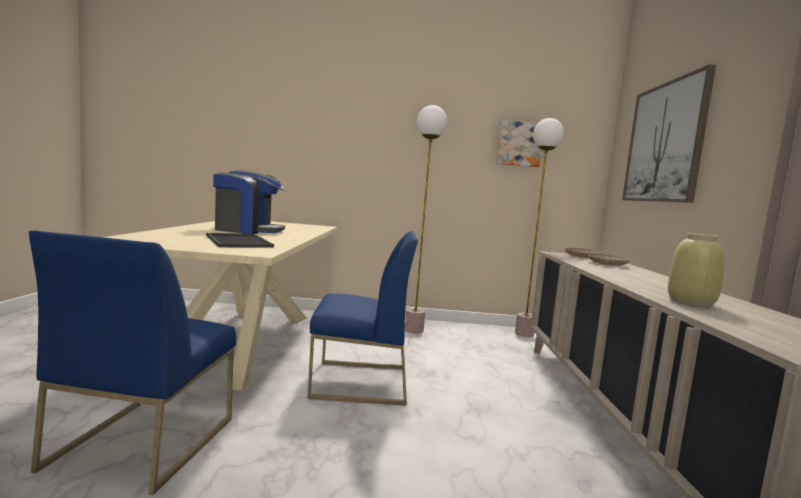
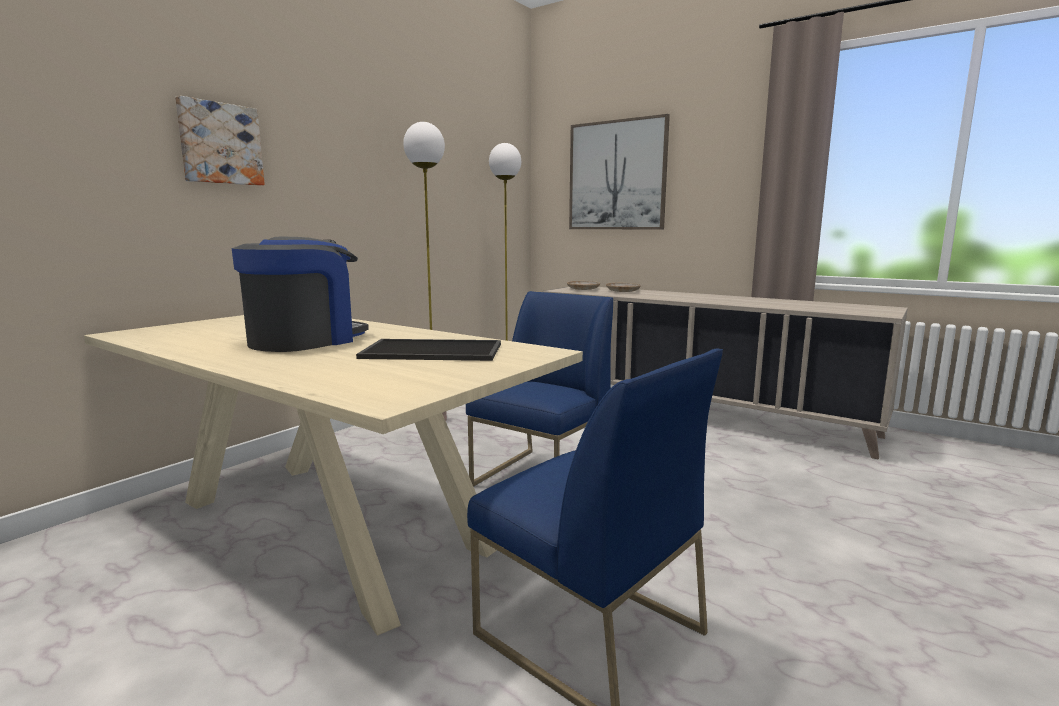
camera: 55 degrees left, 5 degrees up
(519, 144) = (469, 171): picture -> picture (220, 144)
(691, 302) = (770, 304): beige vase -> none

